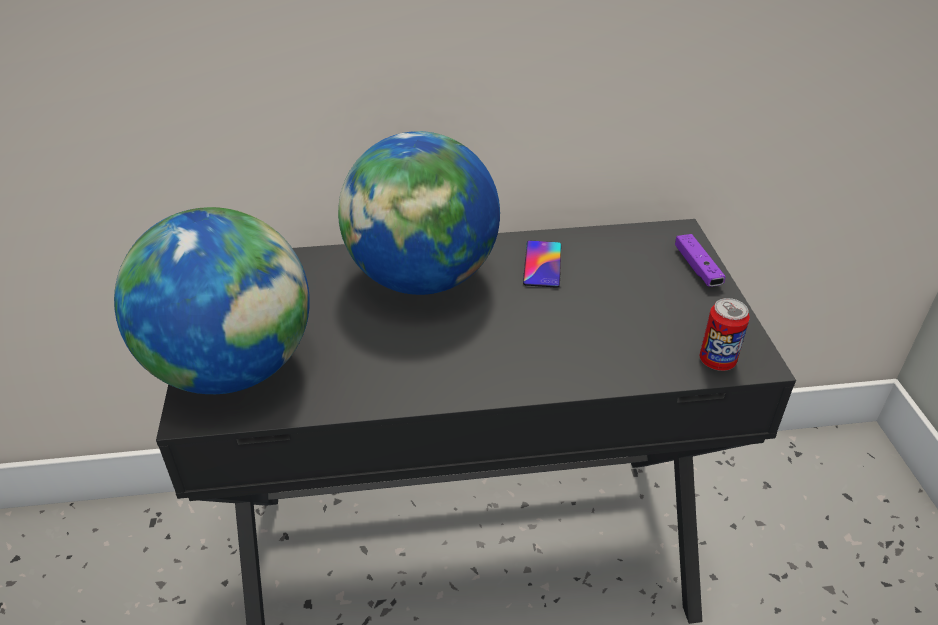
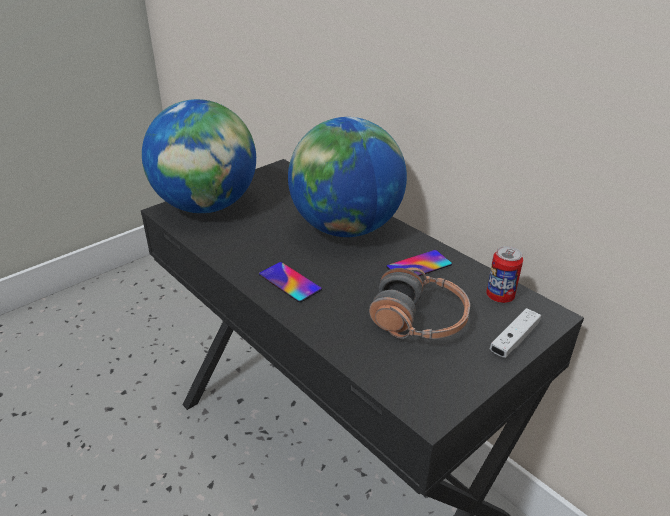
camera: 55 degrees right, 5 degrees down
(485, 364) = (290, 282): none -> phone
(627, 306) = (419, 320): none -> headphones
(697, 268) = (514, 340): purple game controller -> white game controller
(717, 361) = (405, 388): can -> can (500, 296)

